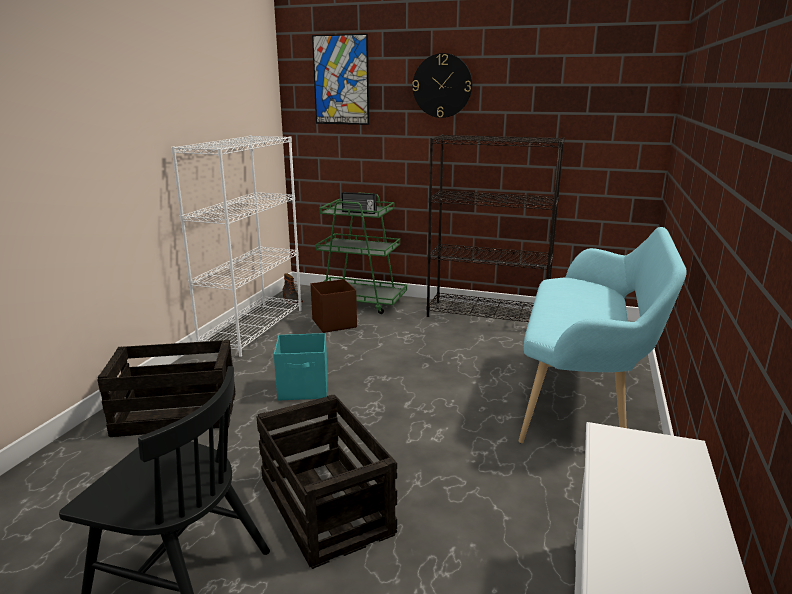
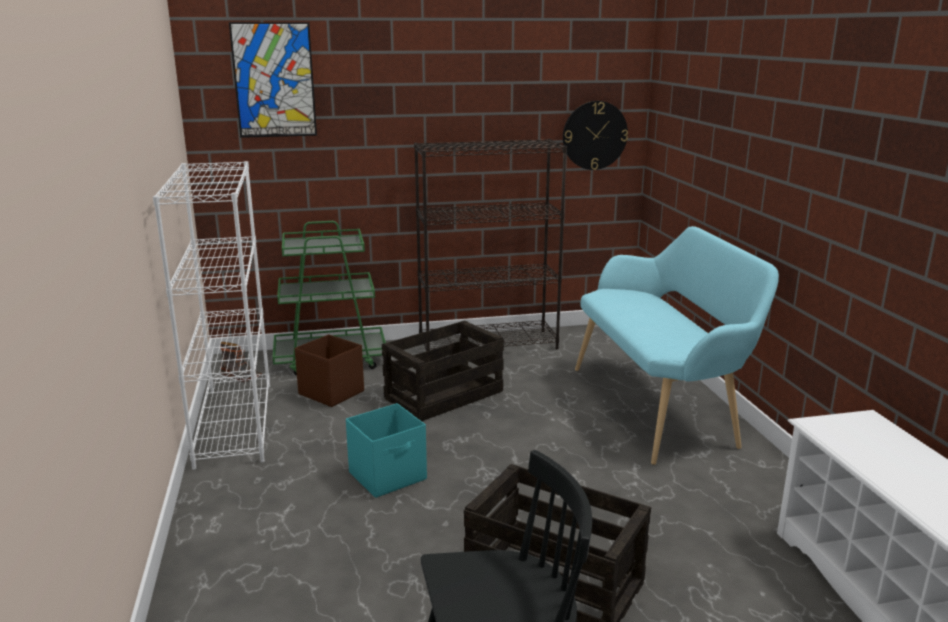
camera: 30 degrees left, 0 degrees up
(177, 414) = (271, 551): crate -> crate (444, 394)
(359, 212) = (330, 247): radio -> none
(442, 86) = (409, 85): wall clock -> wall clock (594, 135)

